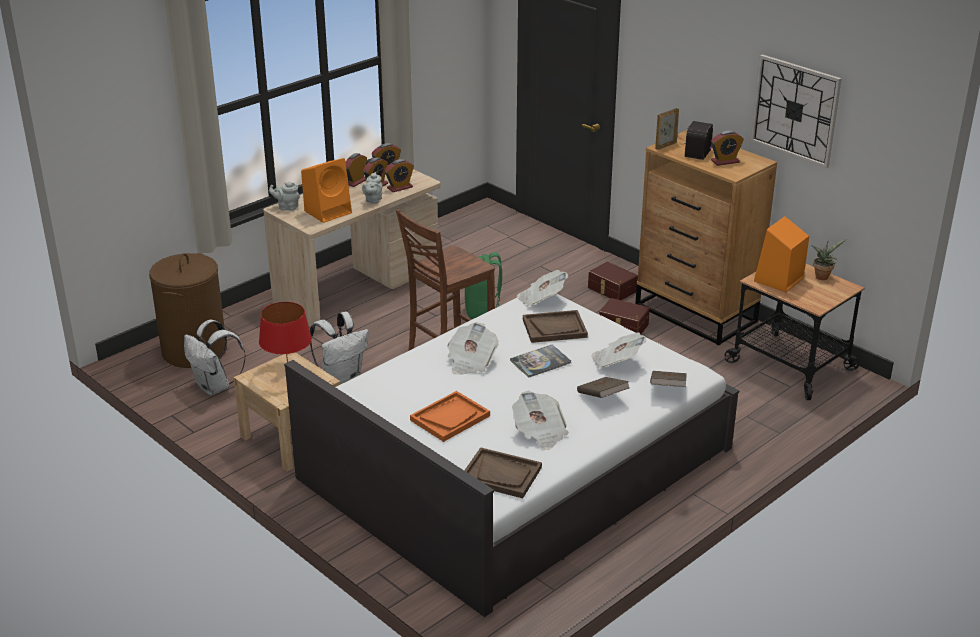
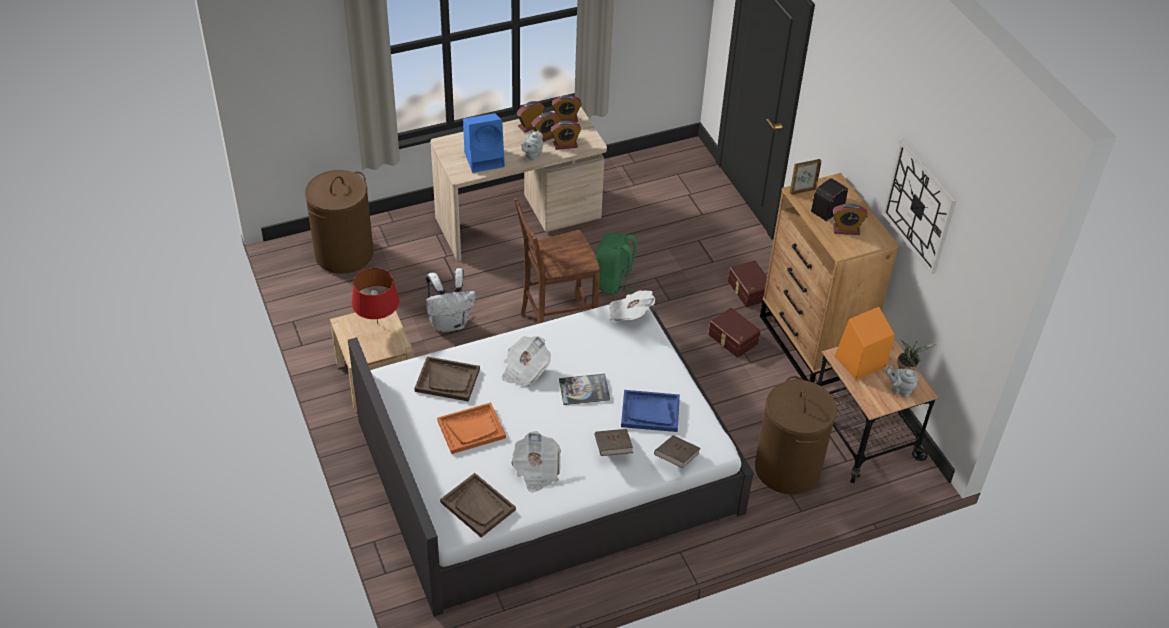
camera: 20 degrees right, 15 degrees up
(215, 387) = (342, 300): white backpack -> none
(287, 207) = (451, 143): grey teapot -> grey teapot (899, 389)
(329, 211) = (485, 159): orange speaker -> blue speaker
(554, 328) = (620, 353): brown tray -> brown tray (447, 380)
(616, 362) = (650, 412): newspaper -> blue tray
(744, 405) = (788, 468): none -> brown laundry basket

